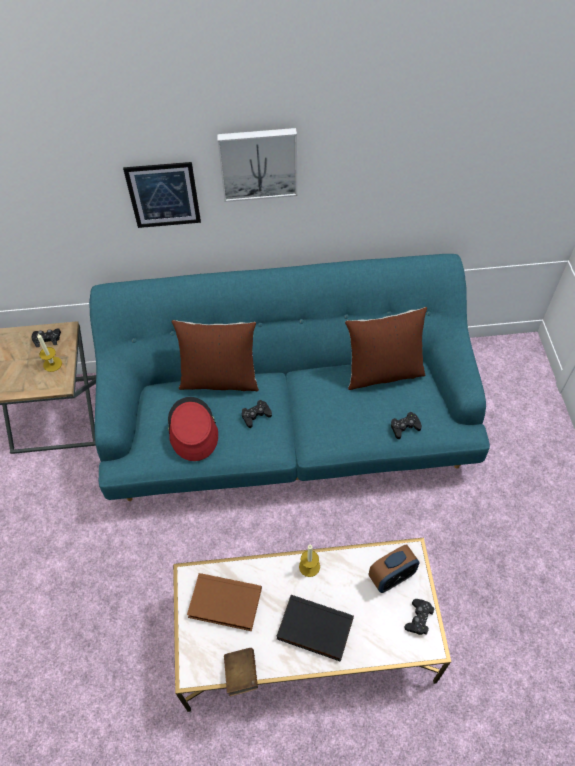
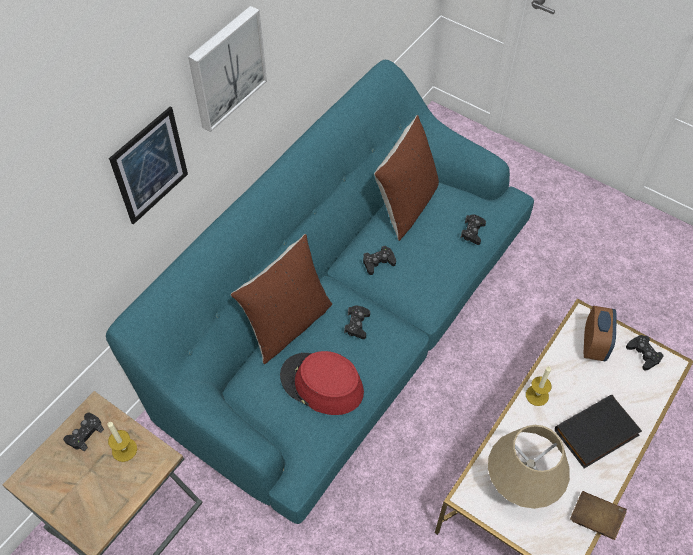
camera: 50 degrees left, 0 degrees up
(224, 604) = (519, 486): brown book -> beige table lamp
(318, 391) = (378, 262): none -> black game controller

